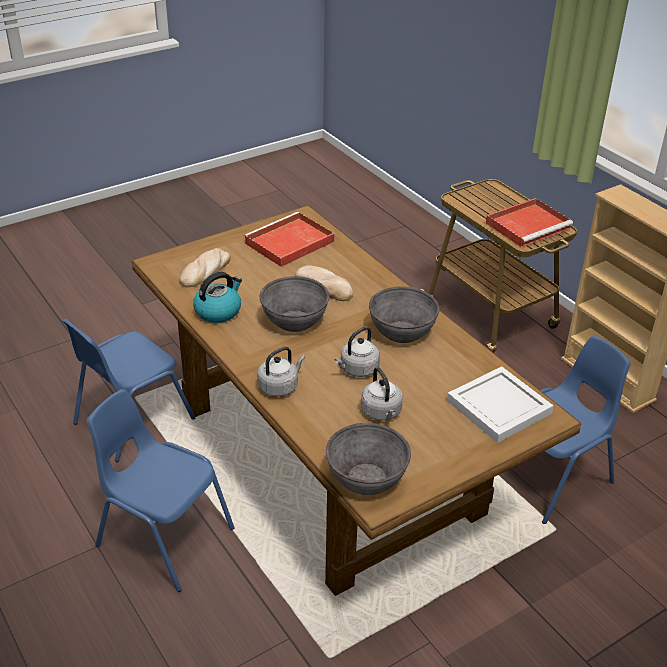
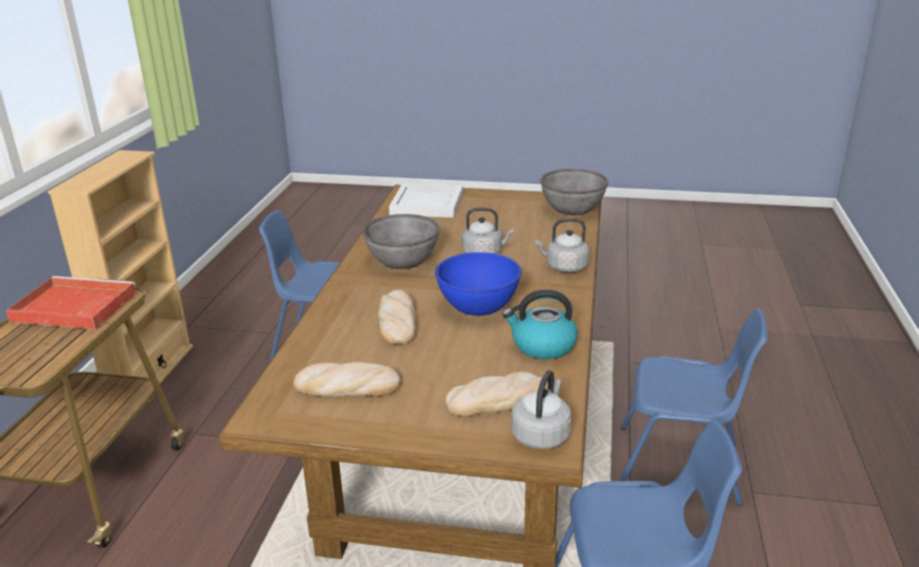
camera: 135 degrees left, 10 degrees down
(163, 536) = (680, 466): blue chair -> blue chair turned 60 degrees counterclockwise
(288, 243) = (347, 386): red tray -> bread
(294, 321) = (478, 305): grey bowl -> blue bowl
(382, 413) = (509, 228): grey kettle -> grey kettle (542, 434)

